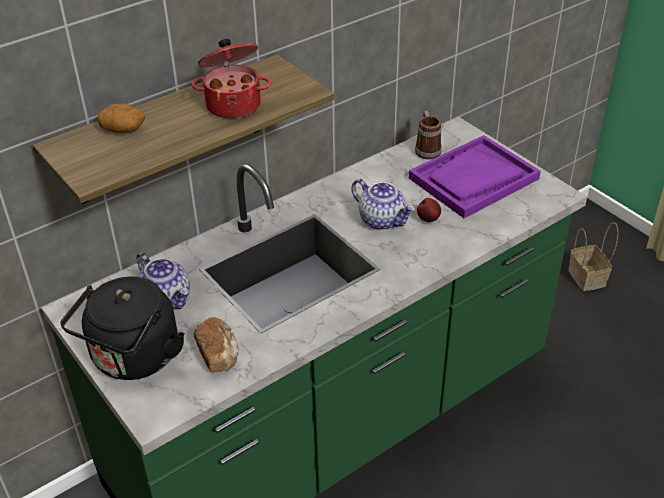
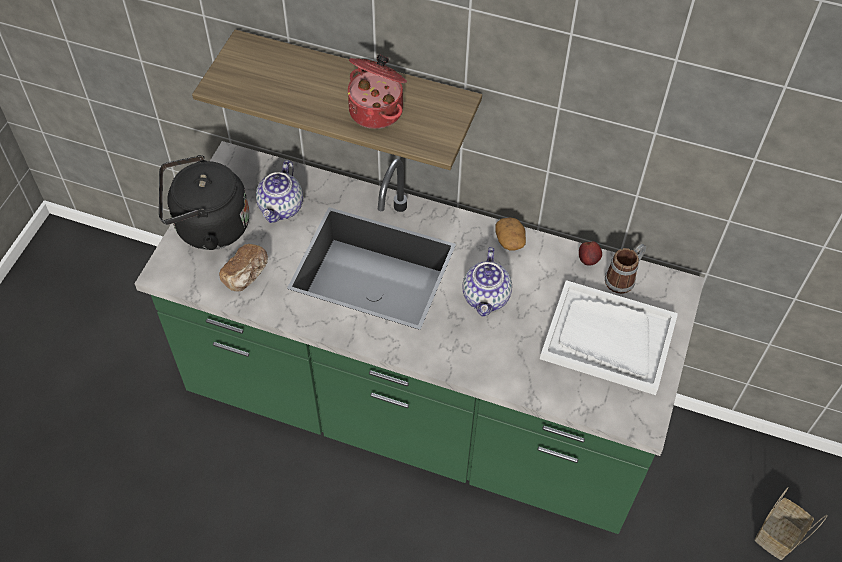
camera: 55 degrees right, 15 degrees up
(124, 129) = (291, 66): potato -> potato (510, 240)
(428, 219) = (516, 331): apple -> apple (588, 260)
(473, 179) = (607, 339): purple tray -> white tray

